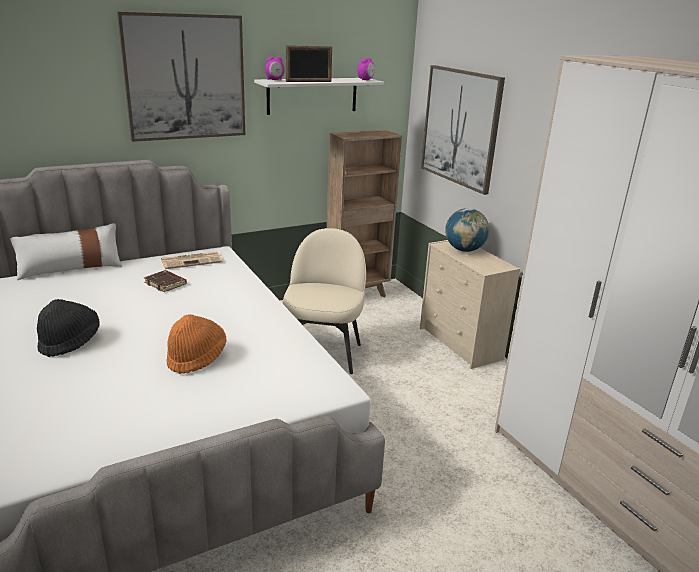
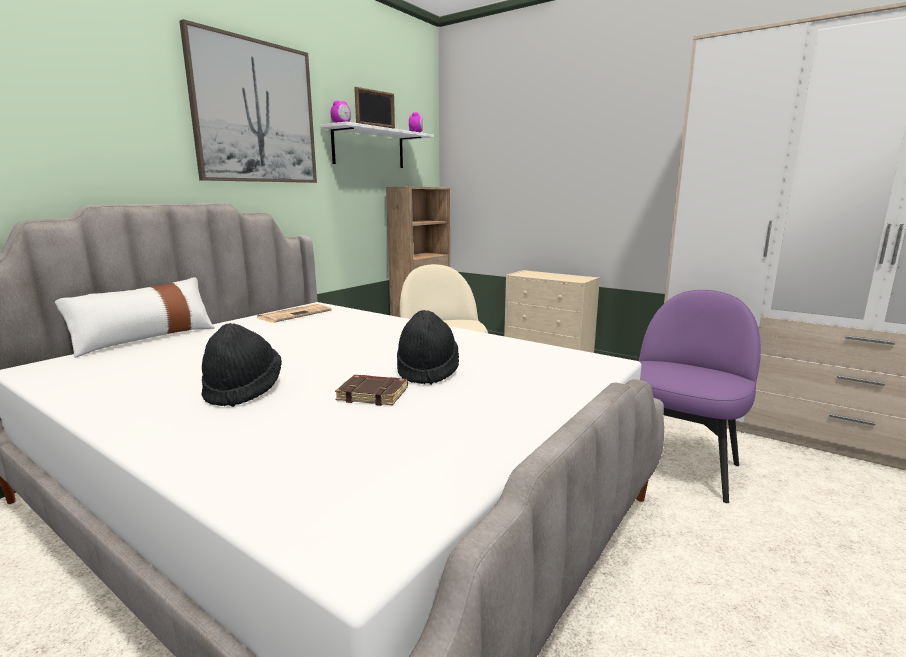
camera: 25 degrees left, 10 degrees down
(166, 284) = (292, 331): brown book -> brown book (374, 394)
(196, 358) = (427, 371): orange hat -> black hat
(445, 494) = (680, 465): none -> purple chair
(460, 127) = (507, 171): picture -> none
(464, 250) = (540, 274): globe -> none

